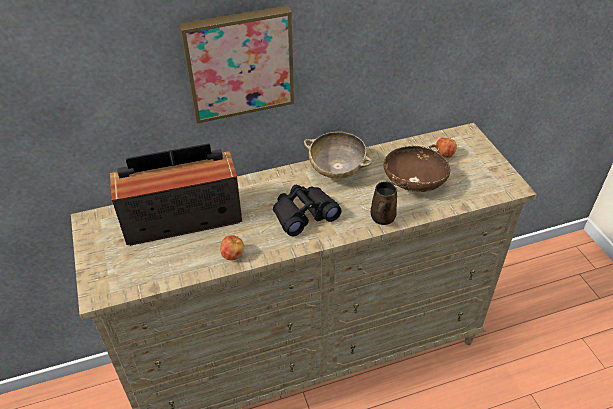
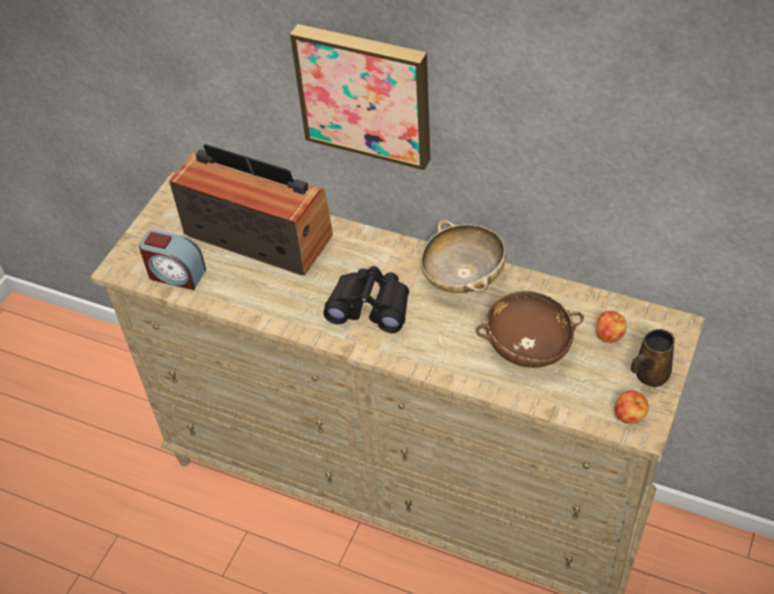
camera: 45 degrees right, 5 degrees up
(149, 272) = (176, 274): none -> alarm clock
(233, 255) = (260, 305): apple -> apple (629, 416)
(382, 218) = (443, 363): brown mug -> brown mug (649, 375)

